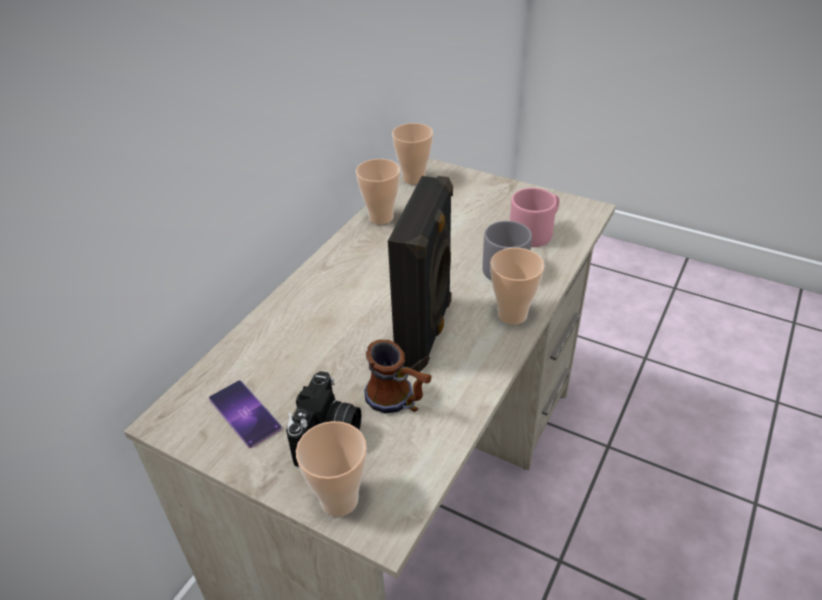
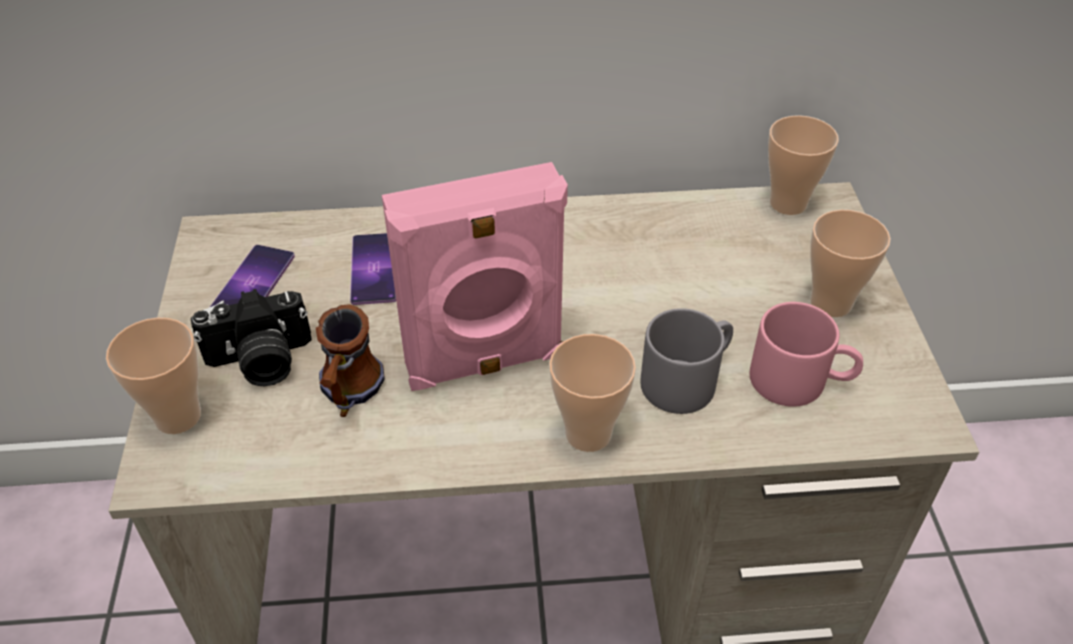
camera: 55 degrees right, 5 degrees up
(296, 348) = (374, 269): none -> phone
(381, 217) = (670, 216): cup -> cup (831, 303)
(426, 332) = (485, 364): black speaker -> pink speaker

